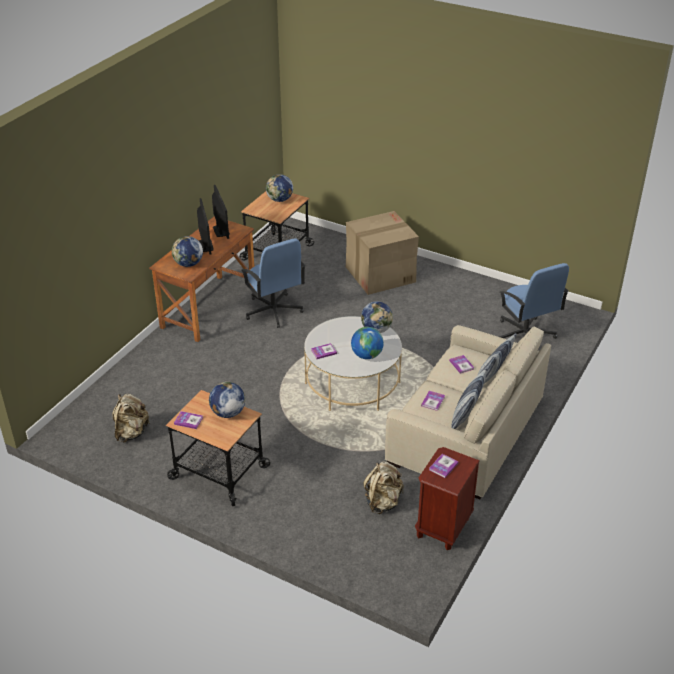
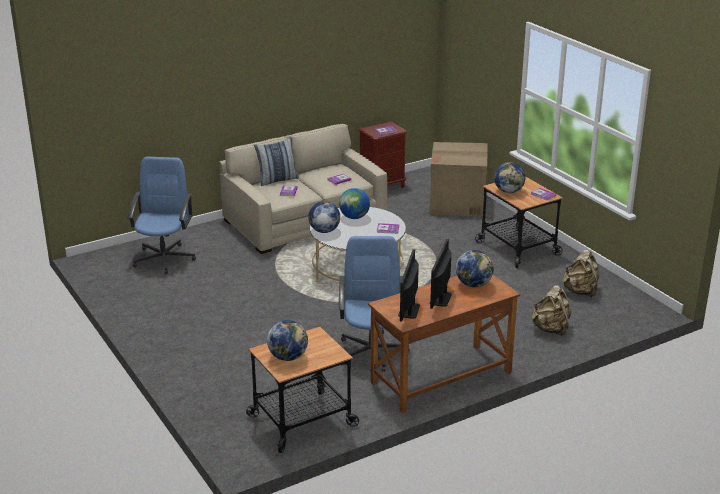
camera: 150 degrees left, 10 degrees down
(379, 274) = (216, 352): cardboard box -> cardboard box (458, 203)
(383, 502) = (409, 205): beige backpack -> beige backpack (551, 329)
(466, 416) = (326, 168): pillow -> none

